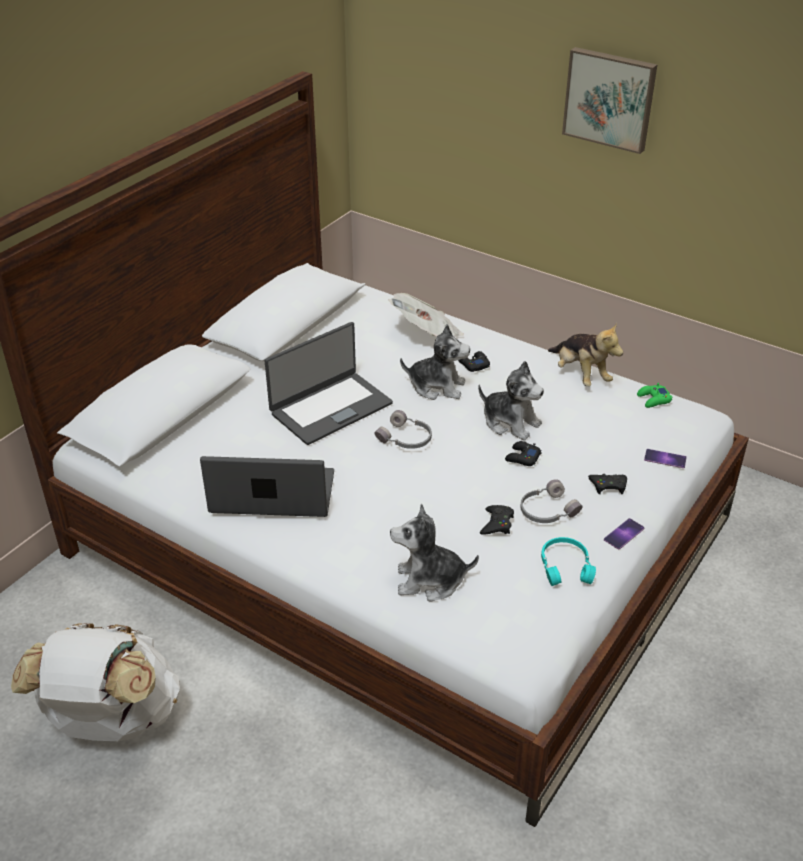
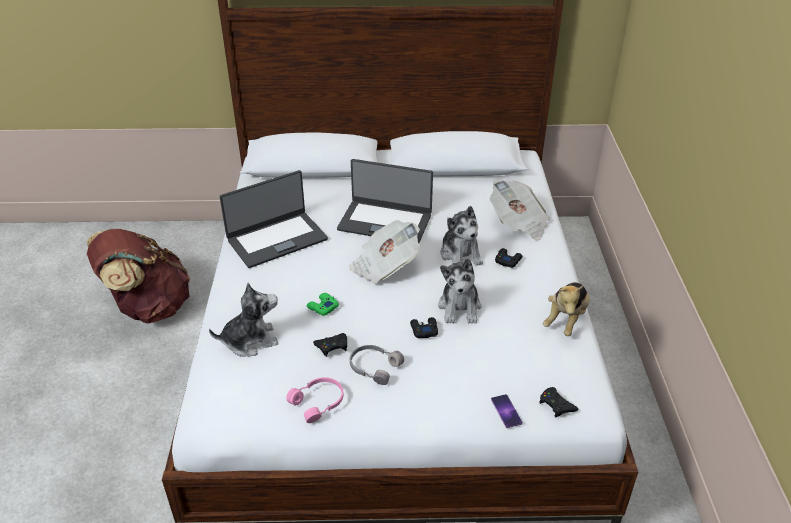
camera: 55 degrees right, 0 degrees up
(112, 720) = (148, 307): white backpack -> brown backpack
(272, 494) = (276, 239): laptop -> laptop turned 90 degrees clockwise
(405, 439) = (384, 266): grey headphones -> newspaper
(430, 581) = (250, 341): plush toy -> plush toy turned 105 degrees clockwise
(566, 567) = (319, 403): turquoise headphones -> pink headphones
(608, 486) = (437, 390): black game controller -> black game controller (556, 405)
(610, 99) = (725, 89): picture -> none
(624, 534) = (386, 422): phone -> none
(653, 399) = (581, 374): green game controller -> green game controller (322, 307)

